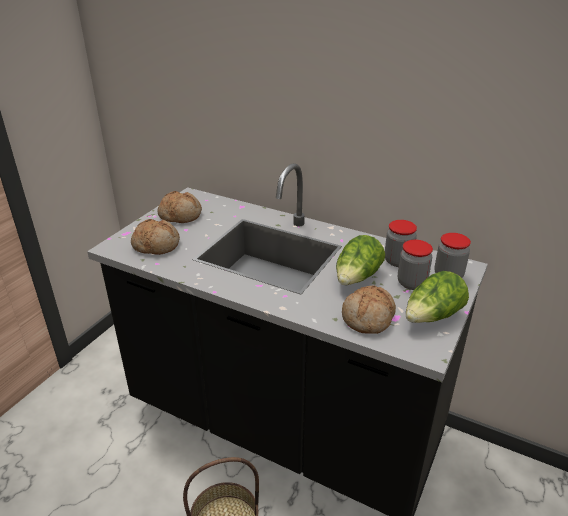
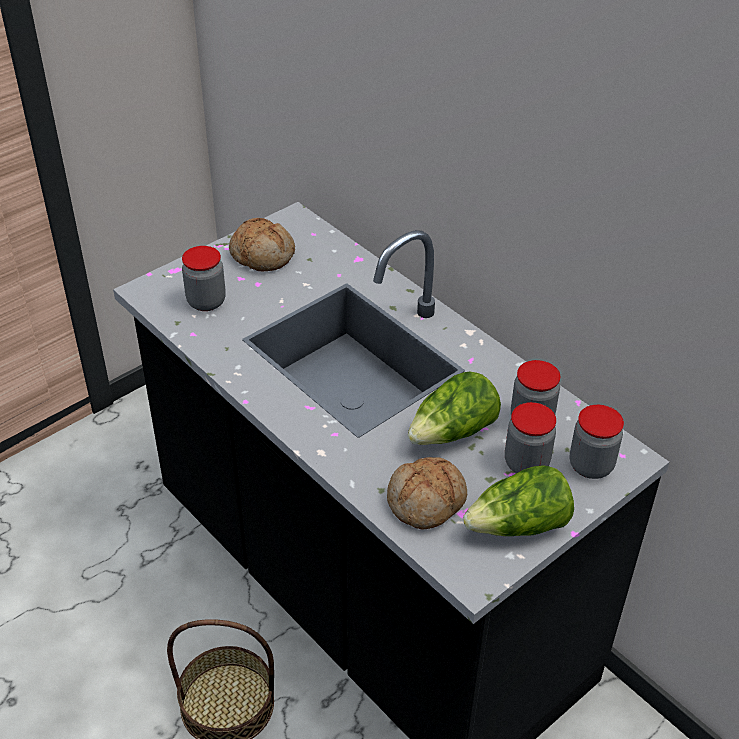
camera: 20 degrees right, 10 degrees up
(156, 245) = (206, 302): bread -> jar

